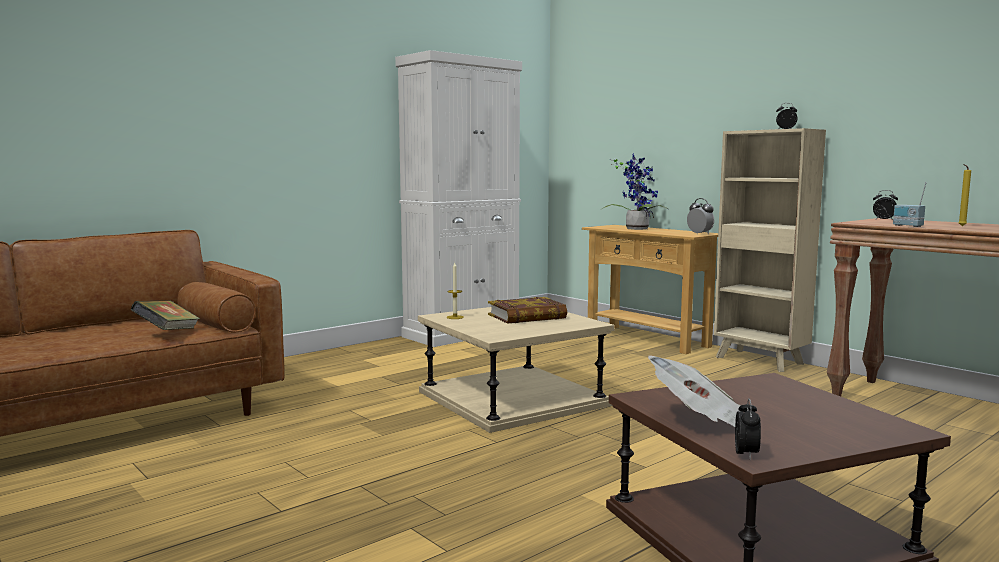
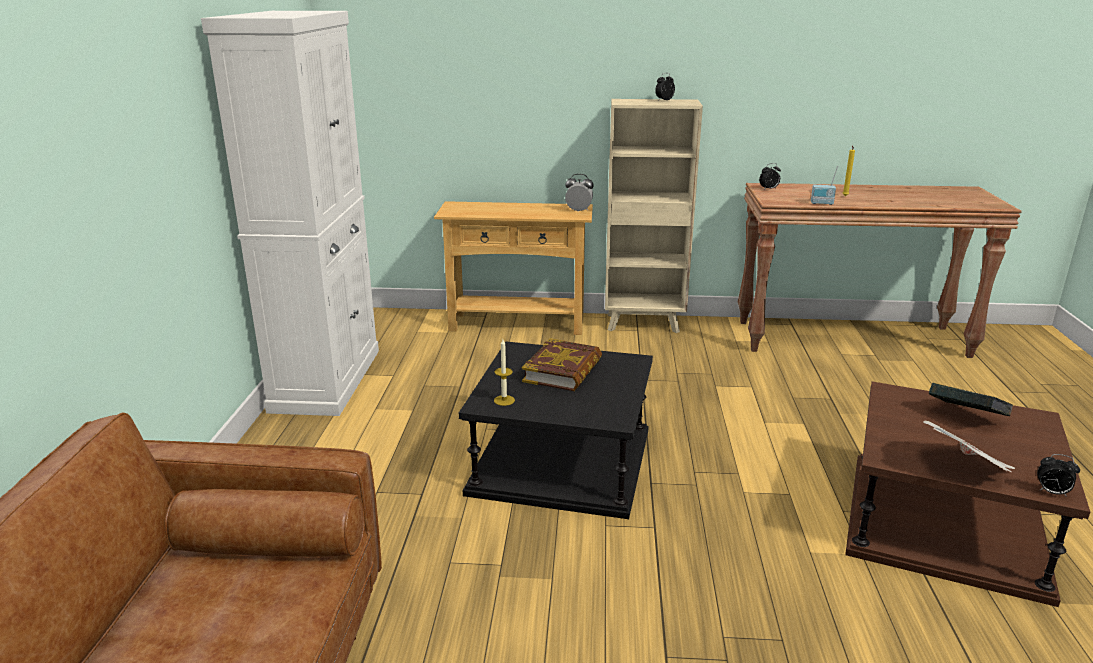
camera: 45 degrees left, 15 degrees up
(167, 333) = (286, 605): book -> book (965, 417)
(513, 398) = (561, 461): beige side table -> black side table
(636, 229) = (498, 210): potted plant -> none
(746, 455) = (1051, 492): alarm clock -> alarm clock turned 150 degrees clockwise

